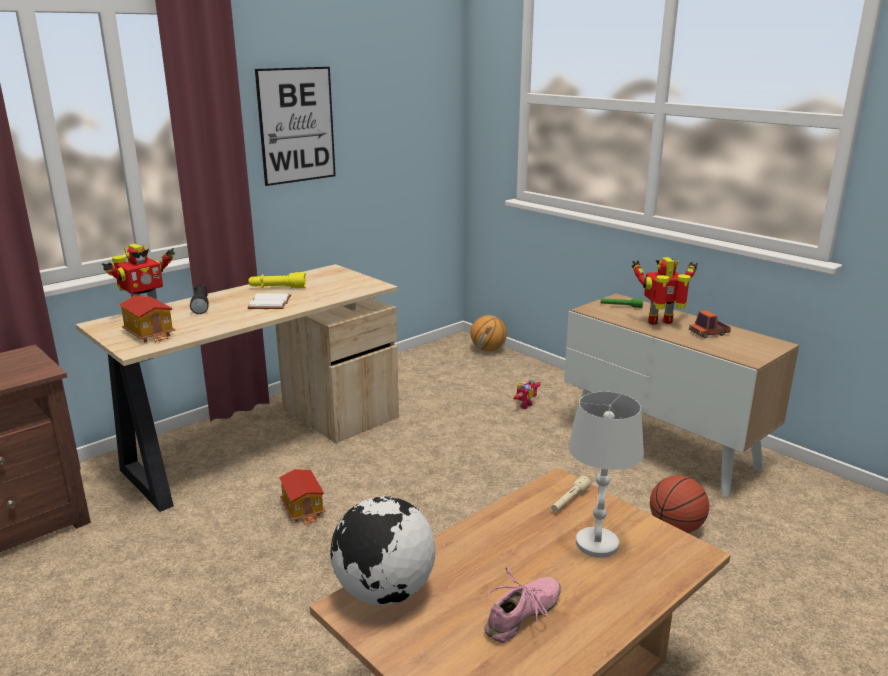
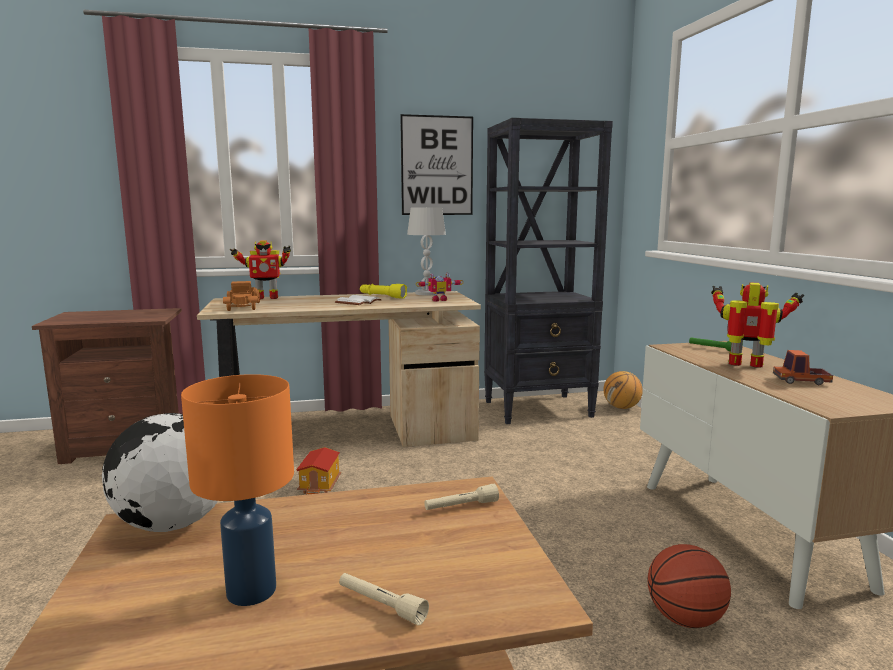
camera: 30 degrees right, 10 degrees down
(150, 333) = (244, 306): toy house -> toy truck
(201, 304) = (310, 298): black flashlight -> none
(419, 367) = (539, 409): none -> black bookcase
(523, 616) = (250, 590): pink shoe -> orange table lamp
(524, 405) = (612, 456): toy robot -> toy robot (438, 300)
(596, 543) = (432, 553): white table lamp -> white table lamp (426, 293)
(614, 591) = (381, 605): none -> beige flashlight

